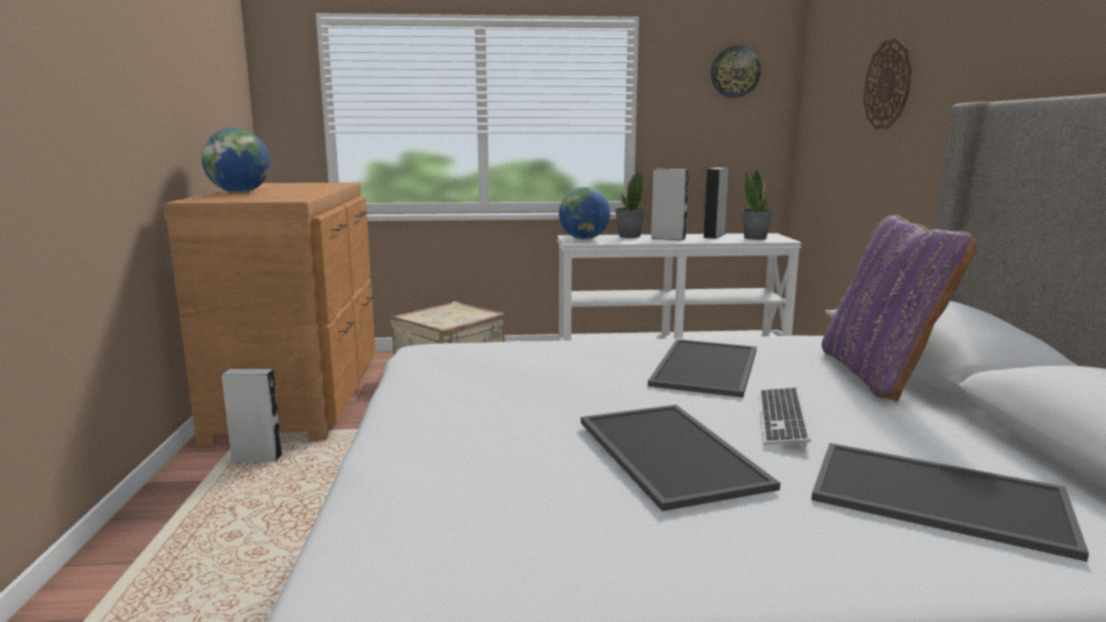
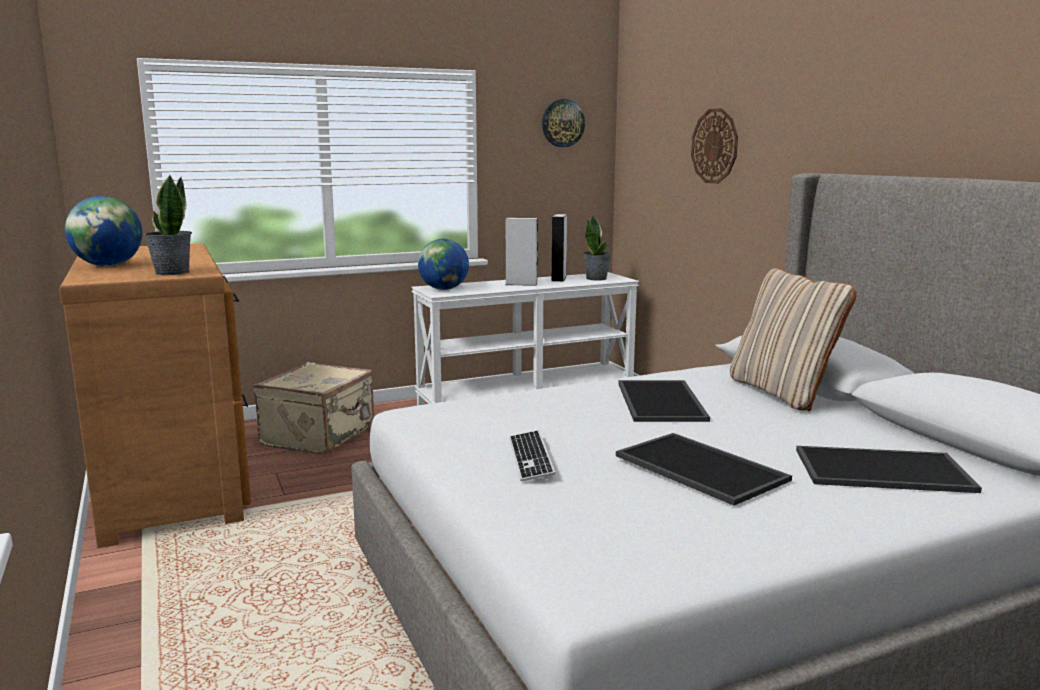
camera: 20 degrees left, 0 degrees up
(257, 459) = (183, 550): grey speaker -> none
(629, 236) = (482, 283): potted plant -> potted plant (171, 273)
(782, 418) = (749, 433): keyboard -> keyboard (530, 458)
(880, 375) = (783, 393): purple pillow -> beige pillow

